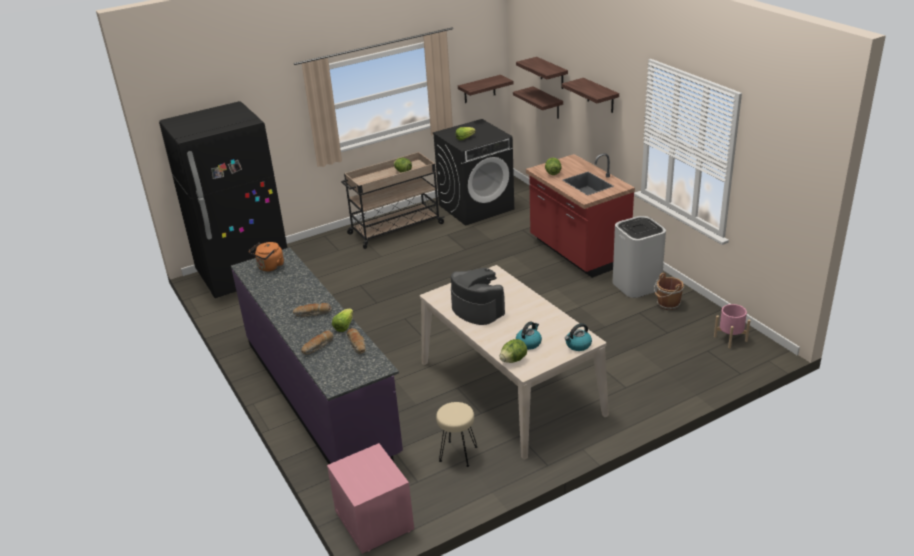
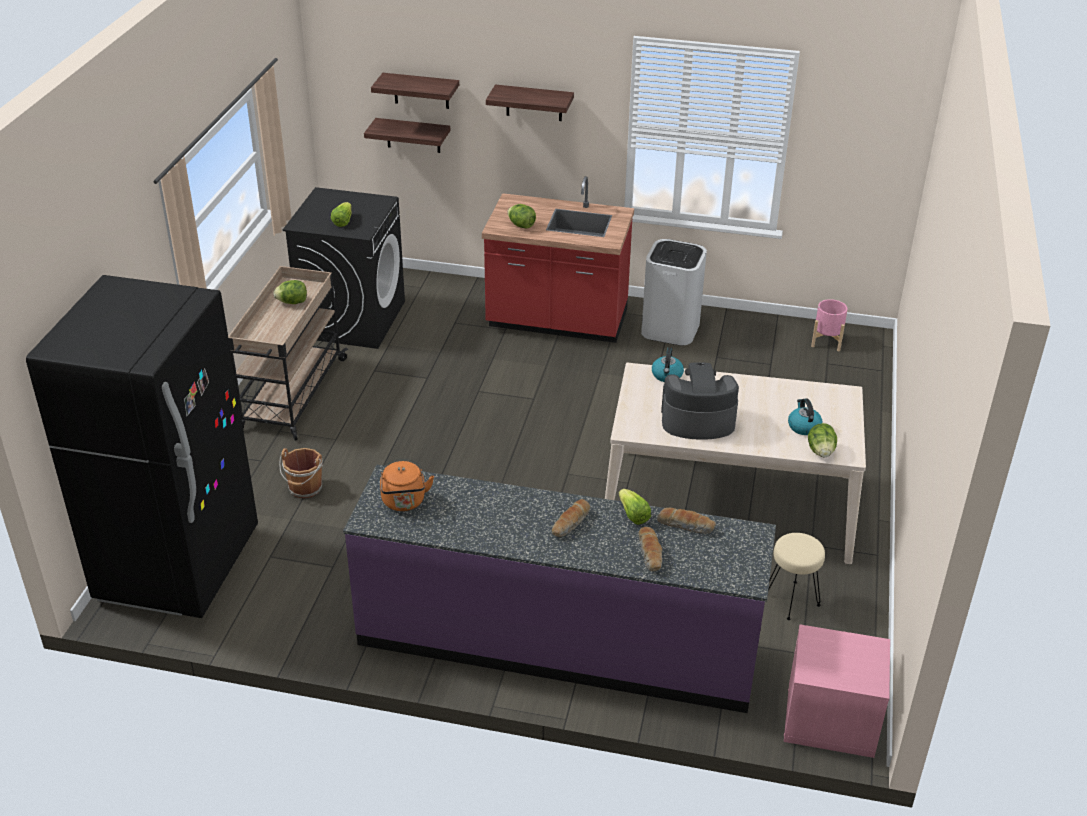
camera: 50 degrees left, 5 degrees up
(479, 89) = (293, 144): shelf -> none
(578, 345) = (845, 403): kettle -> kettle (667, 375)
(667, 304) = (727, 335): brown bucket -> brown bucket (305, 489)

